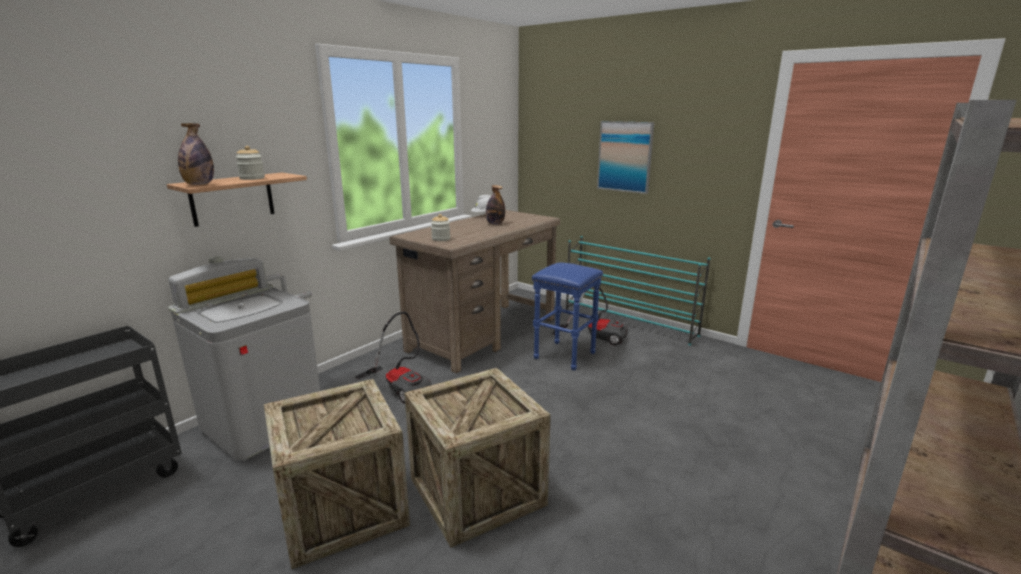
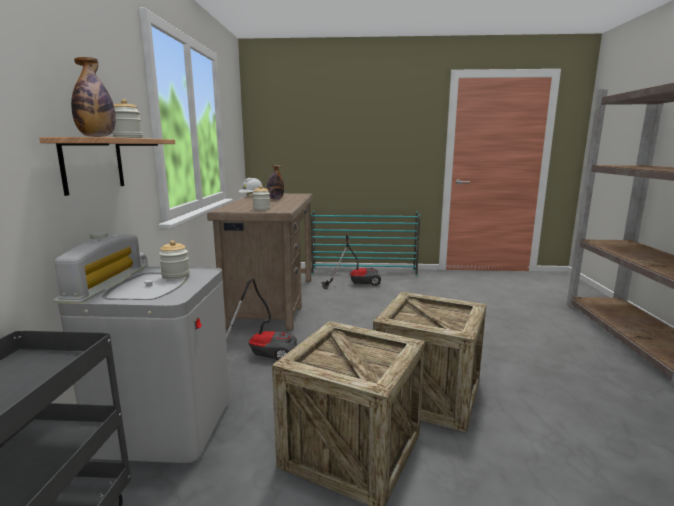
camera: 35 degrees left, 5 degrees down
(270, 302) = (175, 275): none -> jar
(565, 356) = (354, 299): blue stool -> none
(625, 156) = (346, 144): picture -> none

